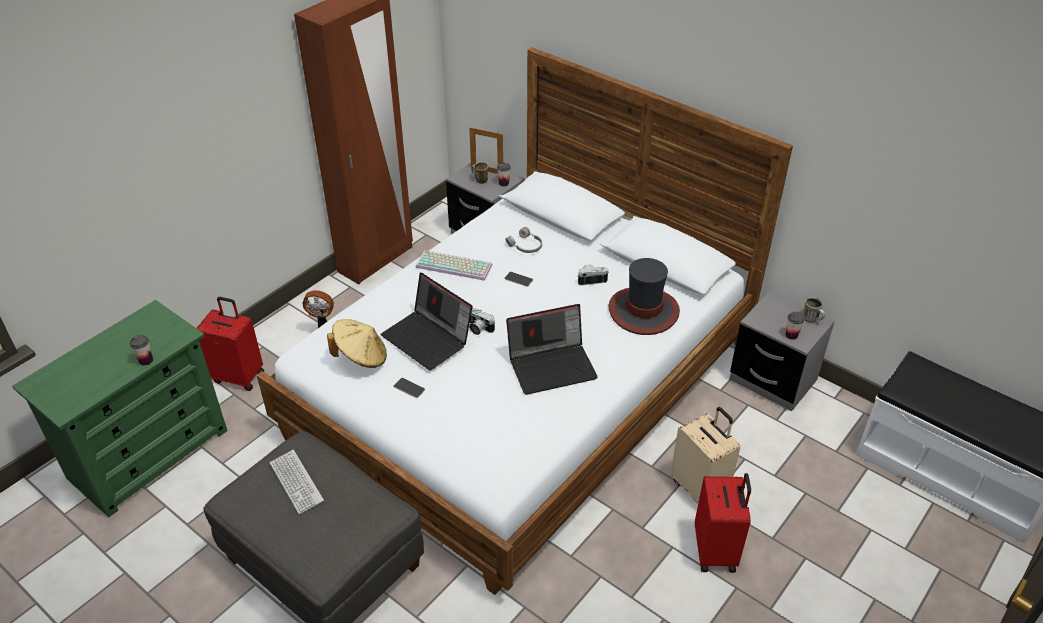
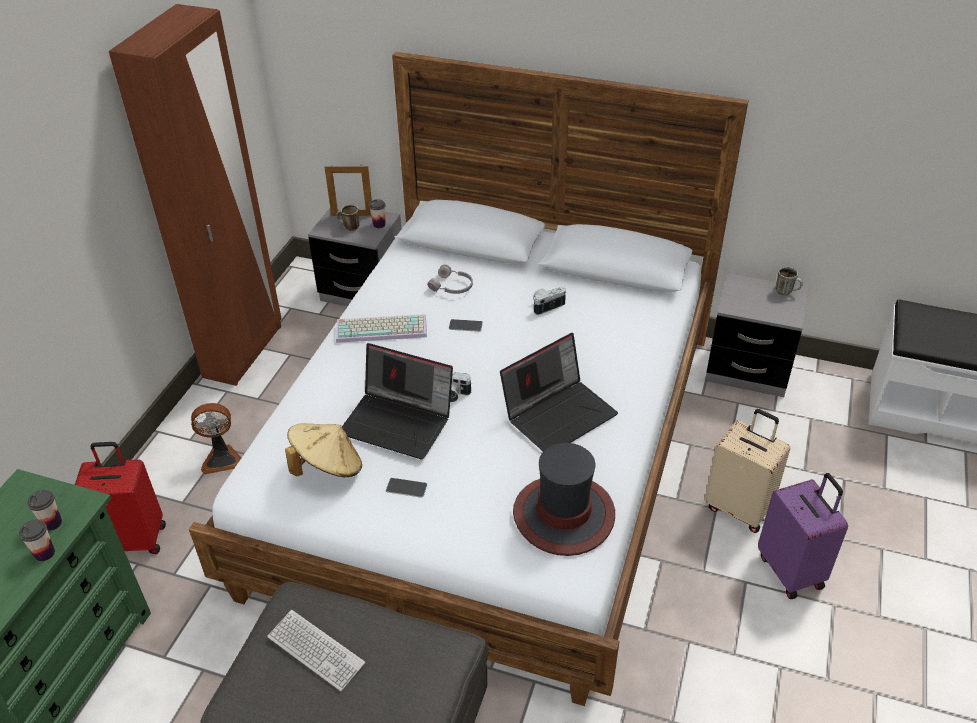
camera: 20 degrees left, 0 degrees up
(643, 311) = (623, 326): hat -> hat (564, 515)
(716, 551) = (792, 571): red suitcase -> purple suitcase
(791, 335) = (776, 313): cup -> cup (52, 523)

